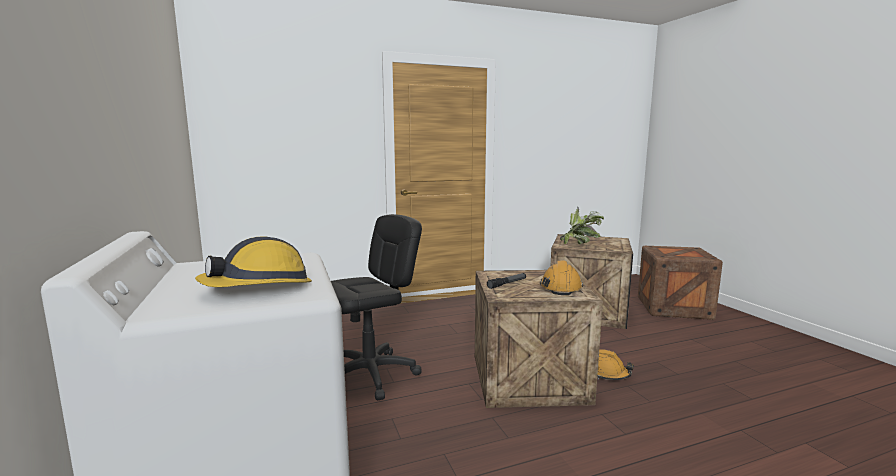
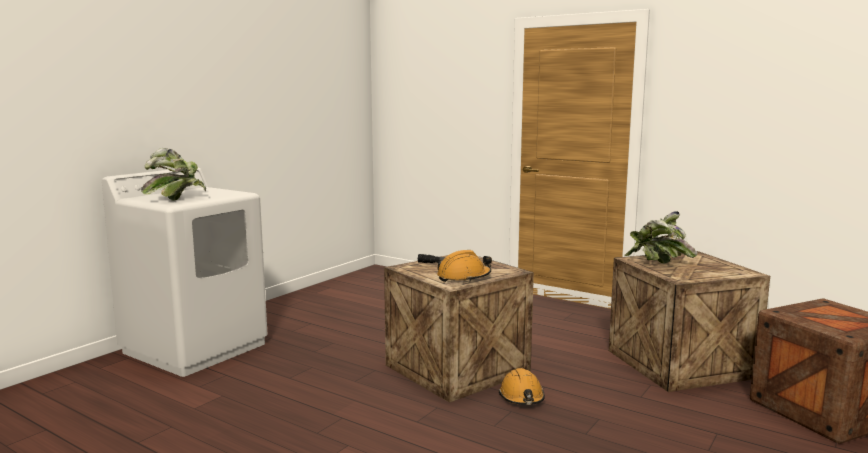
camera: 55 degrees right, 0 degrees up
(259, 287) = (176, 199): hard hat -> potted plant
(370, 375) = (379, 321): black office chair -> none

